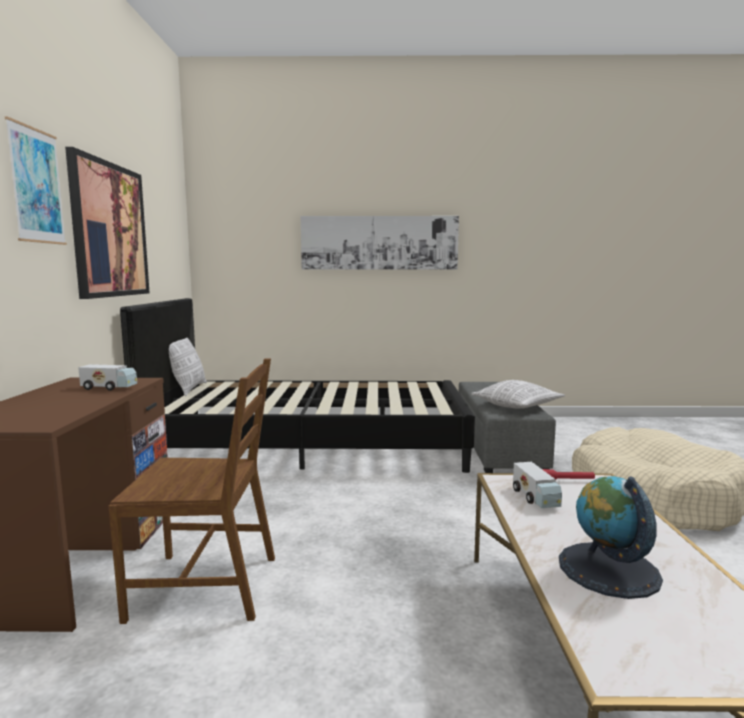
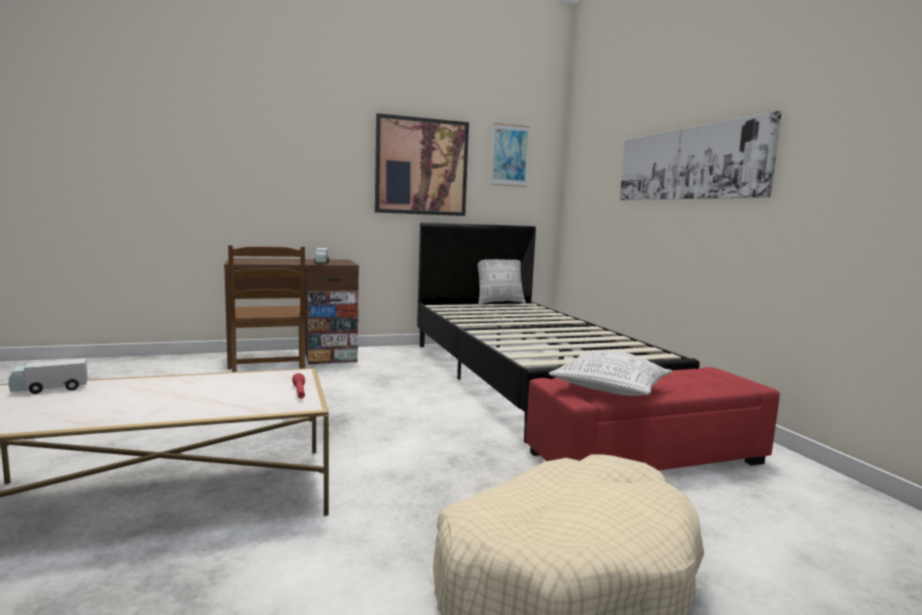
camera: 70 degrees right, 0 degrees up
(36, 186) = (342, 141): picture -> picture (509, 155)
(497, 446) = (646, 457): grey ottoman -> red ottoman
(535, 498) = (255, 382): toy truck -> toy truck (50, 389)
(608, 569) = (120, 394): globe -> none

